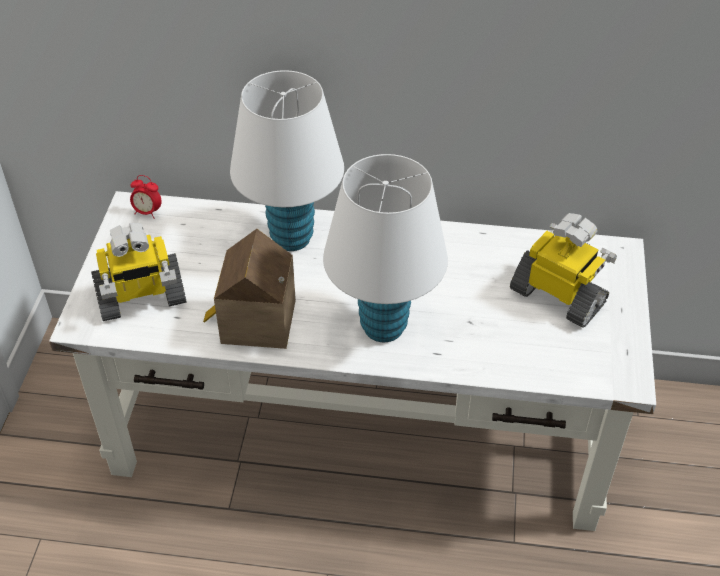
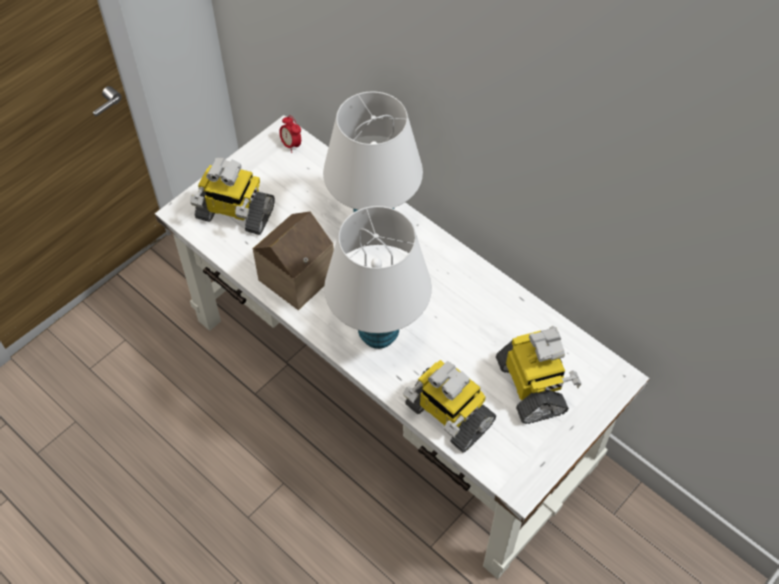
camera: 35 degrees right, 10 degrees up
(511, 359) = (448, 415): none -> toy robot

